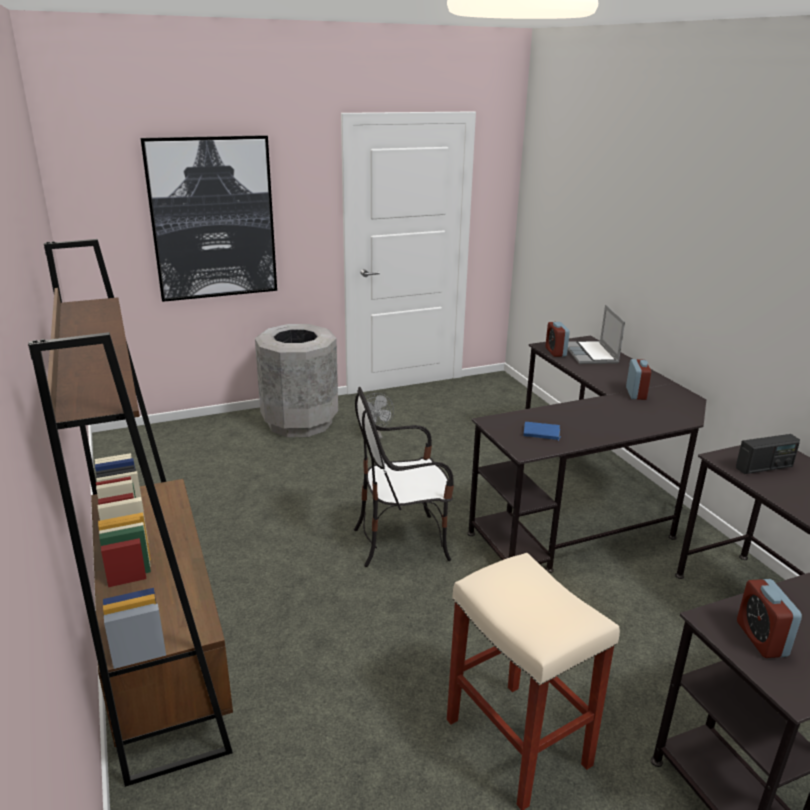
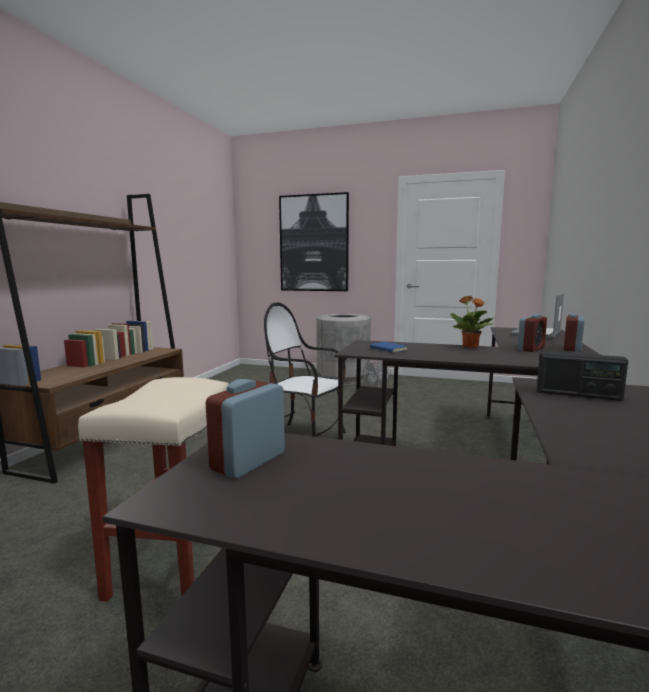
camera: 40 degrees right, 15 degrees down
(555, 352) = (504, 330): alarm clock -> alarm clock (572, 349)
(590, 403) = (470, 347): none -> potted plant

